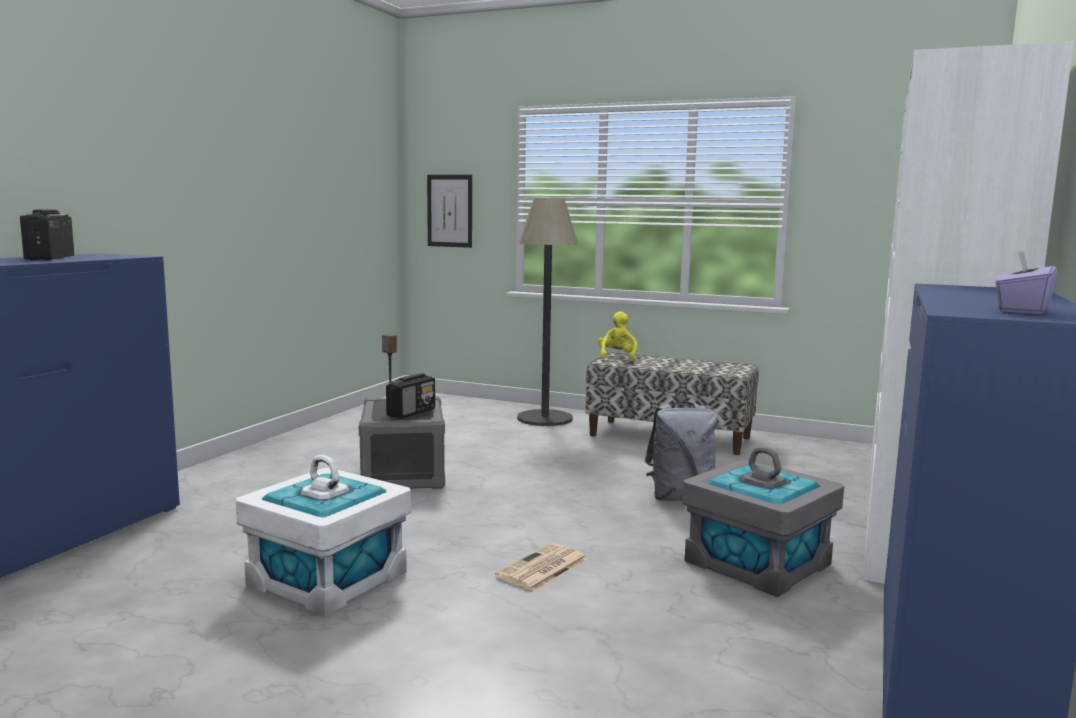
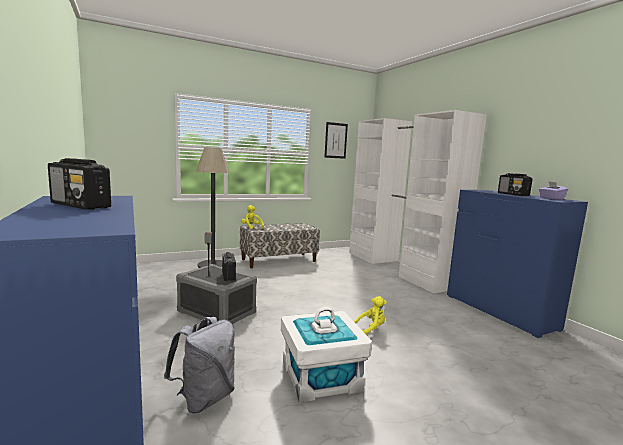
camera: 50 degrees left, 0 degrees up
(449, 211) = (126, 151): picture -> picture (335, 140)
(542, 569) = (370, 329): newspaper -> yellow plush toy
(680, 497) = (339, 284): grey backpack -> grey backpack (204, 398)
(757, 563) = (406, 298): grey storage box -> none
(973, 298) = (513, 194): none -> radio

